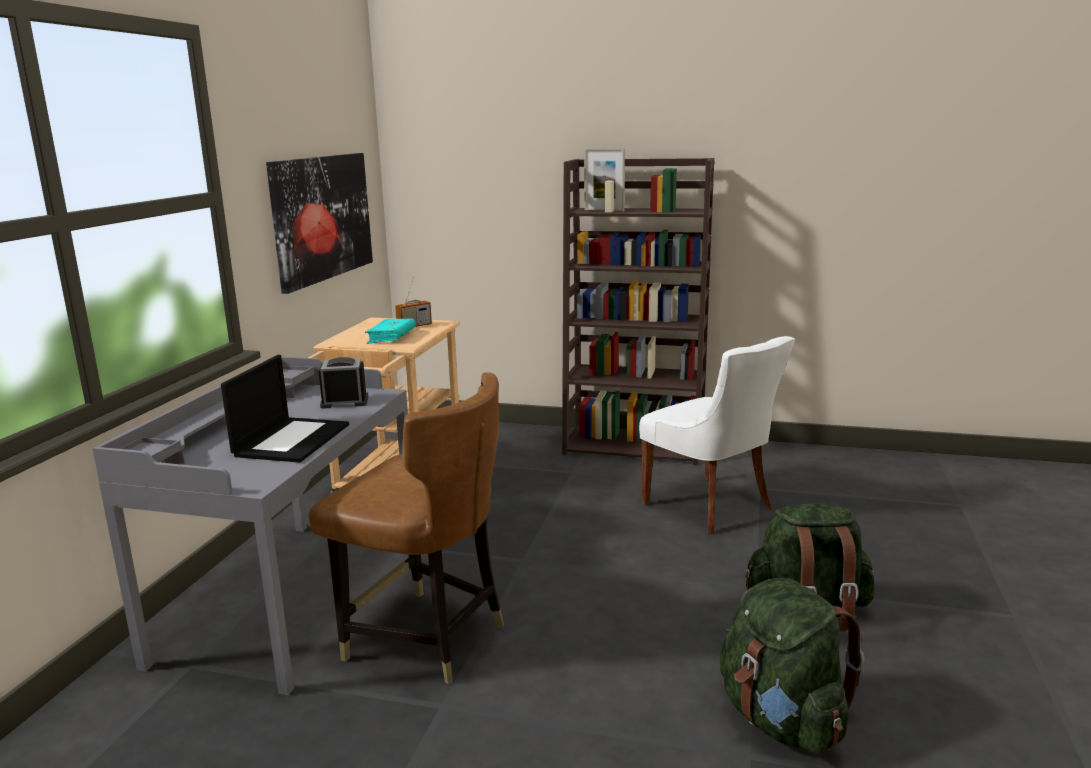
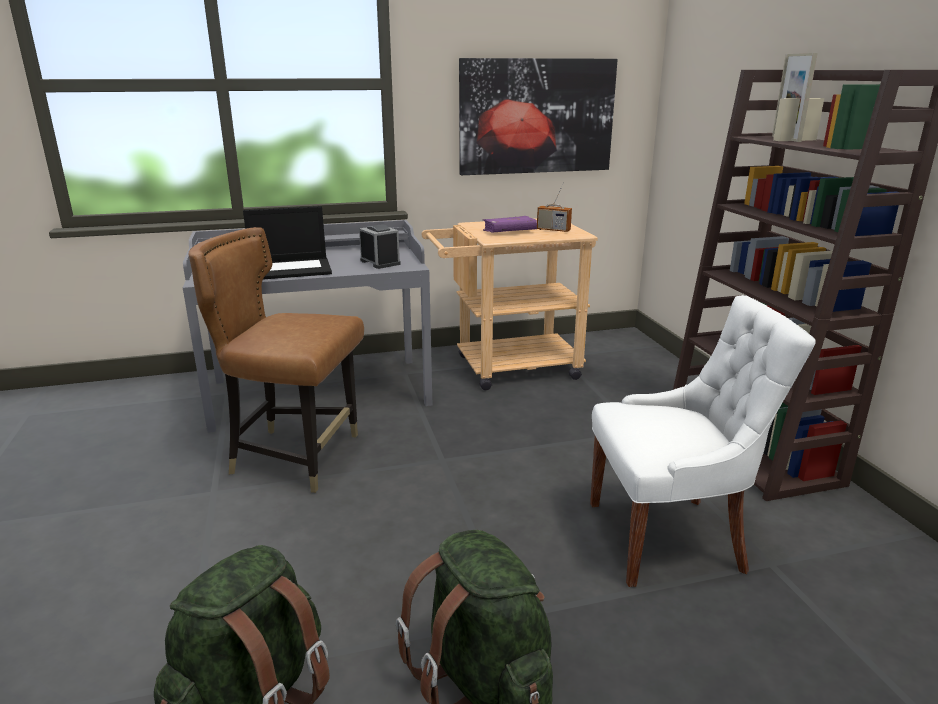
camera: 60 degrees right, 5 degrees up
(391, 338) = (509, 232): turquoise book -> purple book
(426, 638) = (295, 456): brown chair -> brown chair turned 105 degrees clockwise
(710, 506) = (669, 537): white chair -> white chair turned 120 degrees counterclockwise

